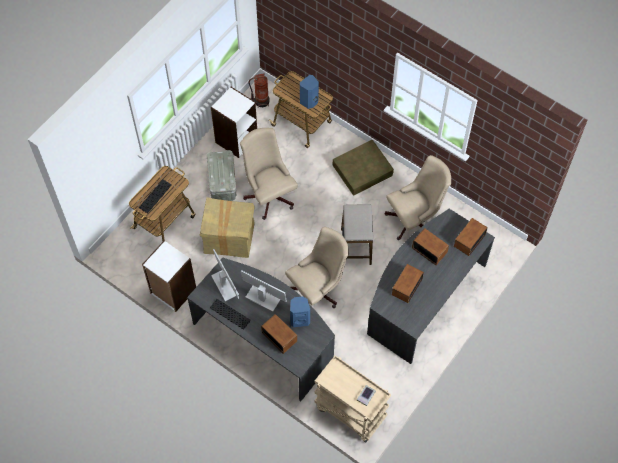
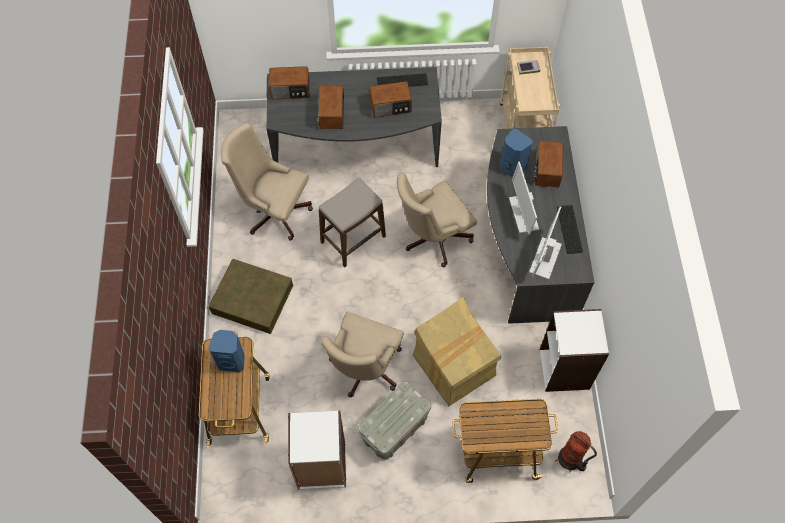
camera: 130 degrees left, 0 degrees up
(155, 196) = (513, 425): keyboard -> keyboard (402, 81)
(261, 101) = (241, 483): fire extinguisher -> fire extinguisher (570, 460)
(317, 290) = (432, 238): beige office chair -> beige office chair turned 45 degrees counterclockwise

